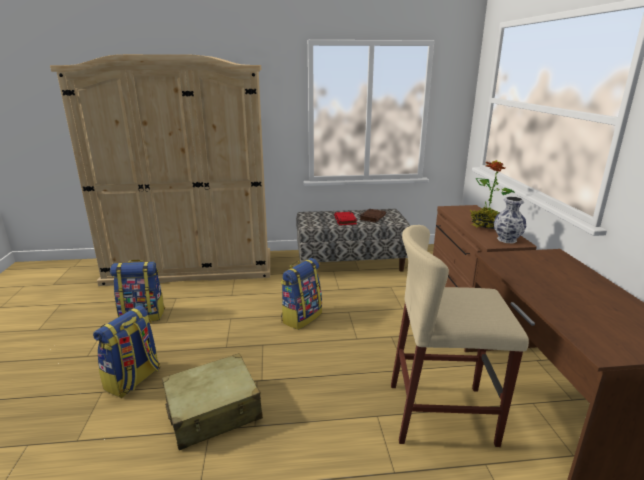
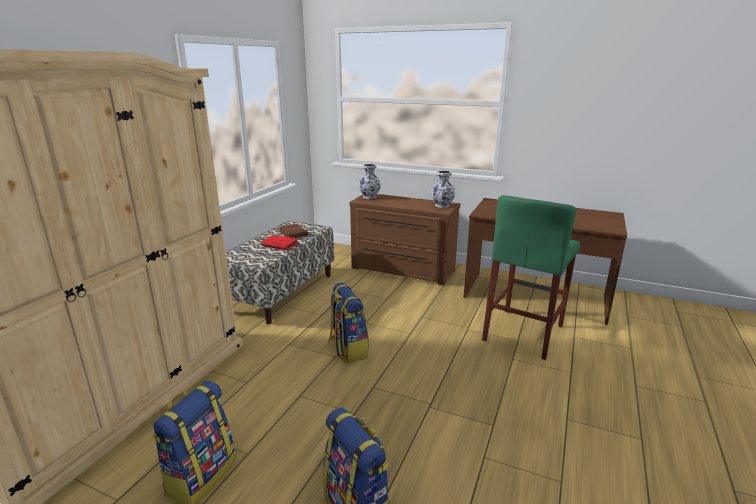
camera: 60 degrees left, 0 degrees up
(214, 411) = (458, 447): beige suitcase -> none
(441, 413) = (523, 332): beige stool -> green stool
(465, 209) = (370, 197): none -> vase
(487, 226) = (412, 202): potted plant -> none

